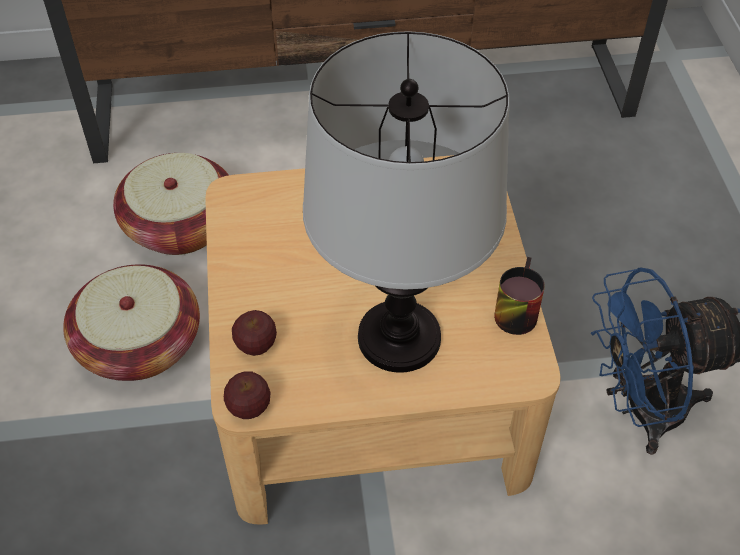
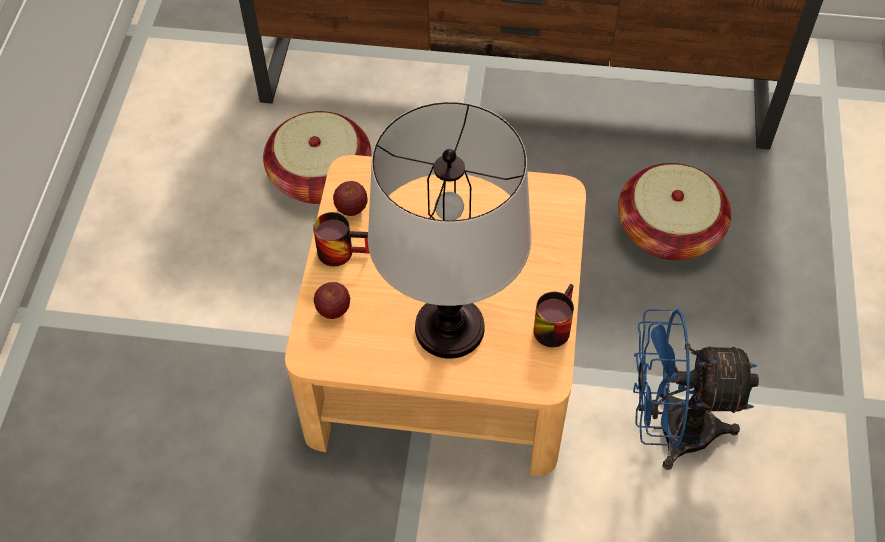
camera: 15 degrees right, 5 degrees up
(139, 344) = (260, 277): basket -> basket (668, 230)
(246, 277) = (342, 249): none -> mug
(248, 407) = (313, 360): apple -> apple (351, 208)

